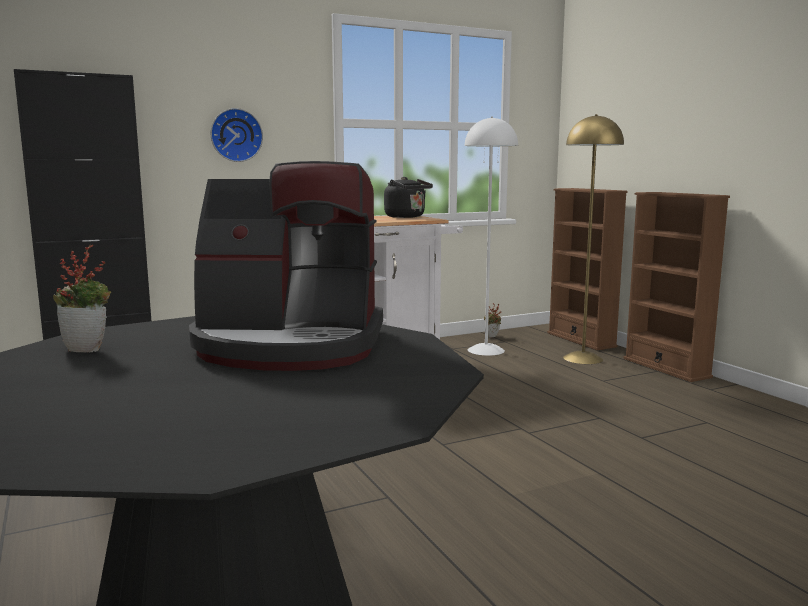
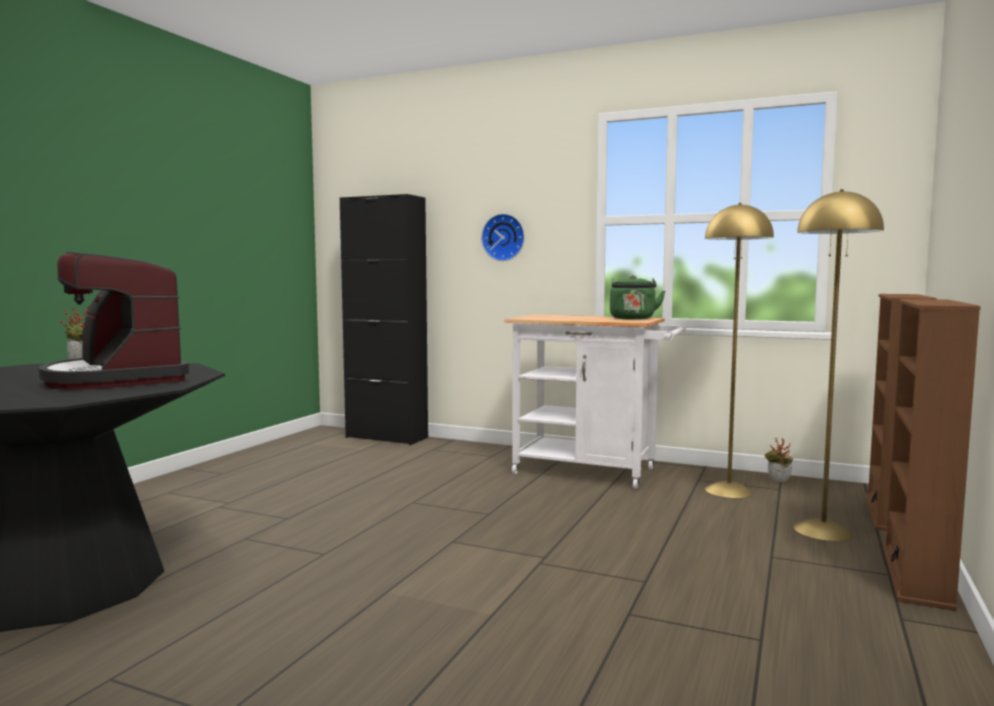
camera: 50 degrees right, 5 degrees down
(407, 217) = (632, 319): black kettle -> green kettle
(486, 350) = (729, 490): white floor lamp -> yellow floor lamp

